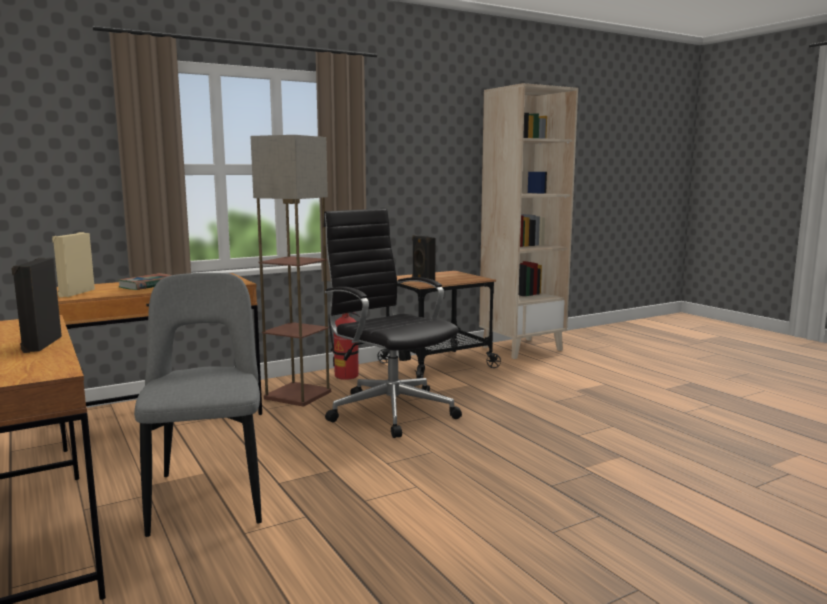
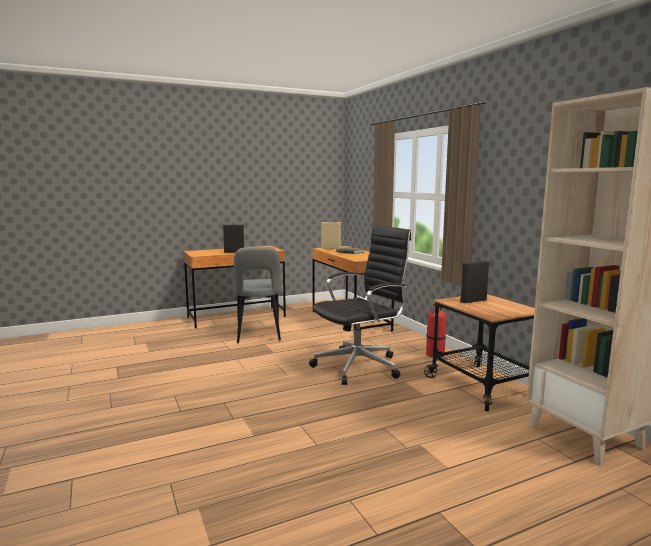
camera: 95 degrees right, 0 degrees up
(209, 495) = (258, 334): grey chair -> grey chair turned 90 degrees clockwise
(297, 394) = (390, 343): floor lamp -> none

